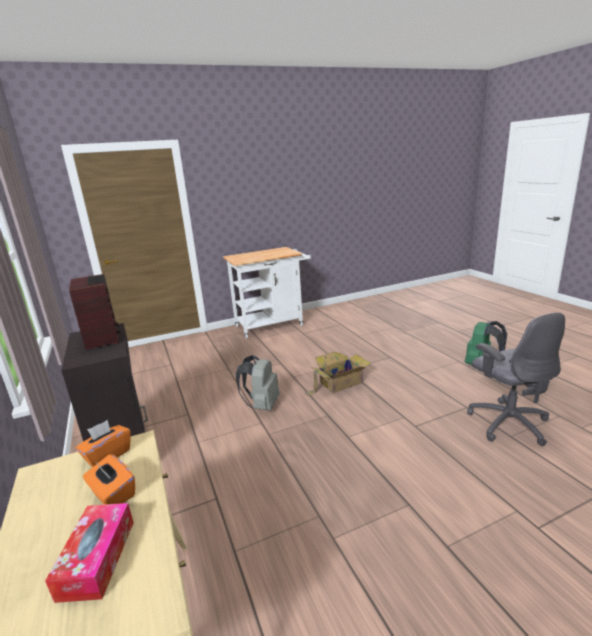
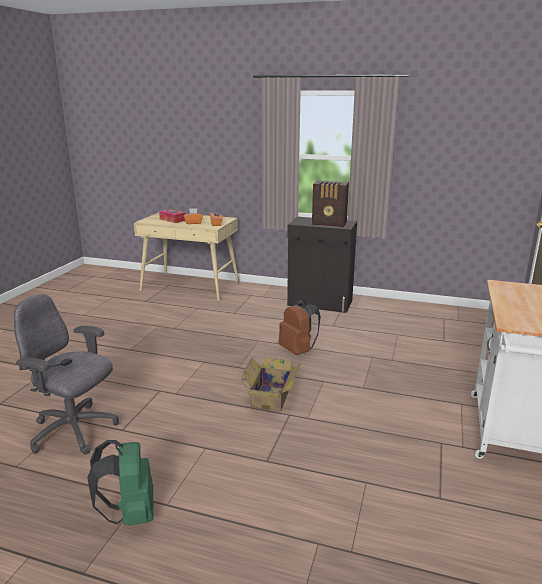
camera: 130 degrees right, 0 degrees up
(262, 405) = (298, 351): grey backpack -> brown backpack

